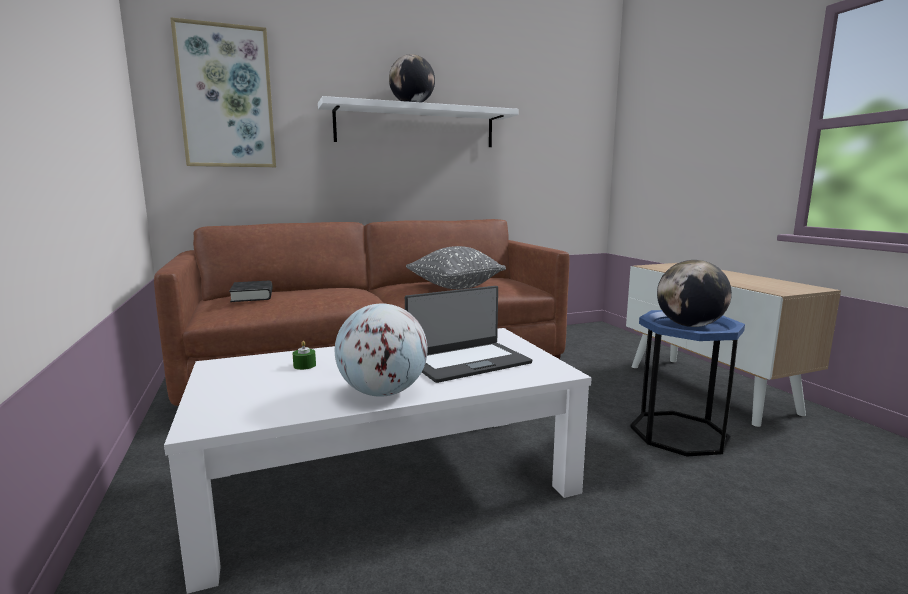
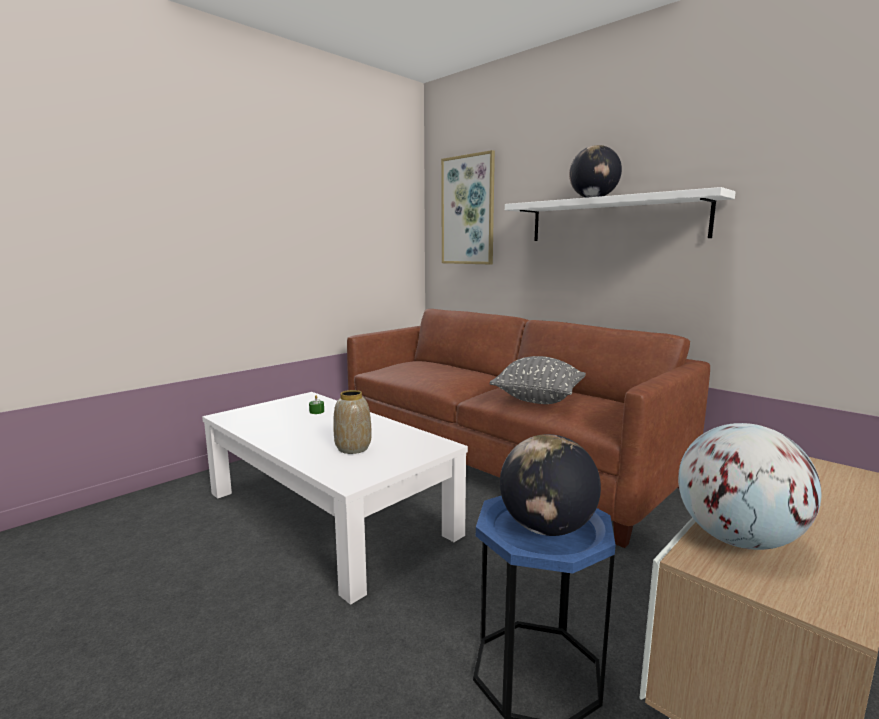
camera: 65 degrees right, 0 degrees up
(252, 296) = (418, 364): black book -> none
(382, 393) = (278, 438): globe -> globe (737, 539)
(467, 362) = (353, 448): laptop -> vase

